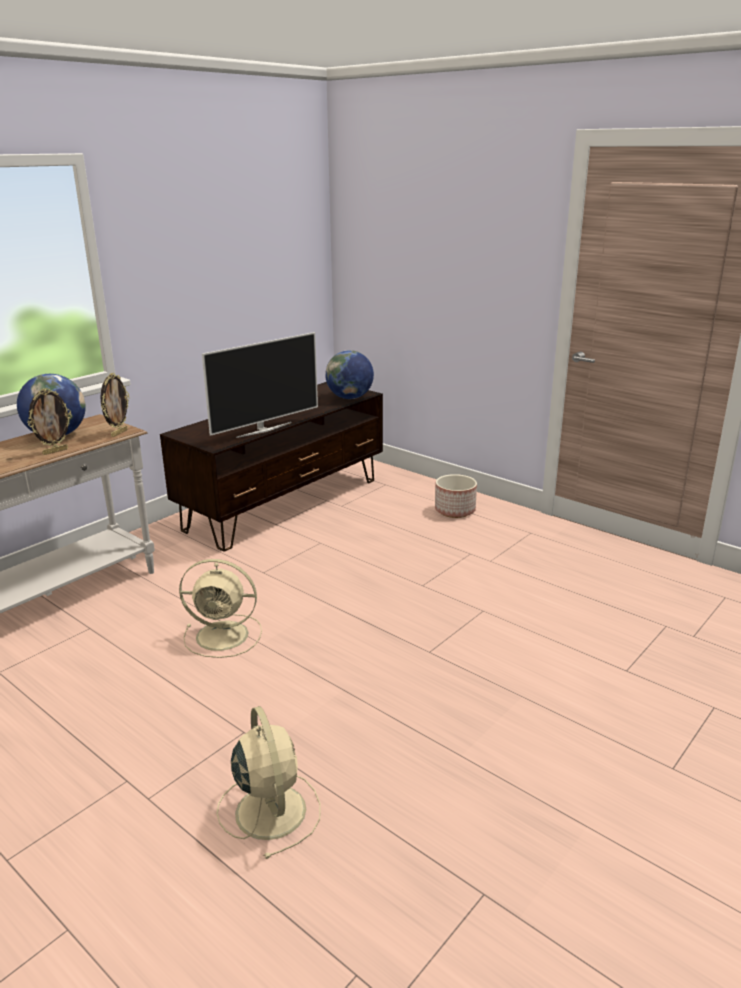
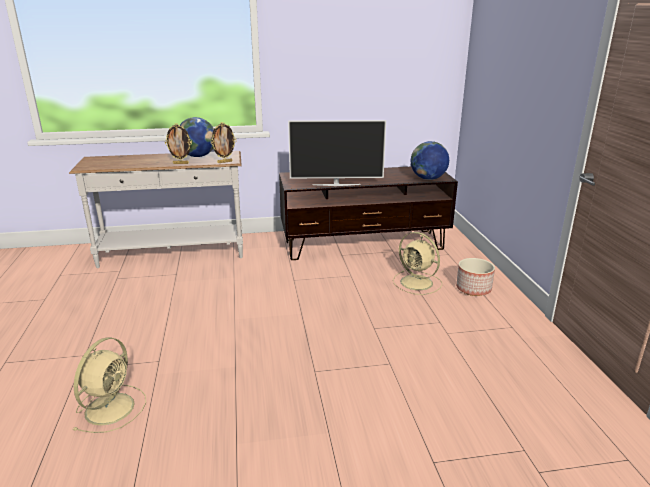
camera: 40 degrees right, 0 degrees up
(224, 636) = (224, 306): beige fan -> beige fan (417, 283)

